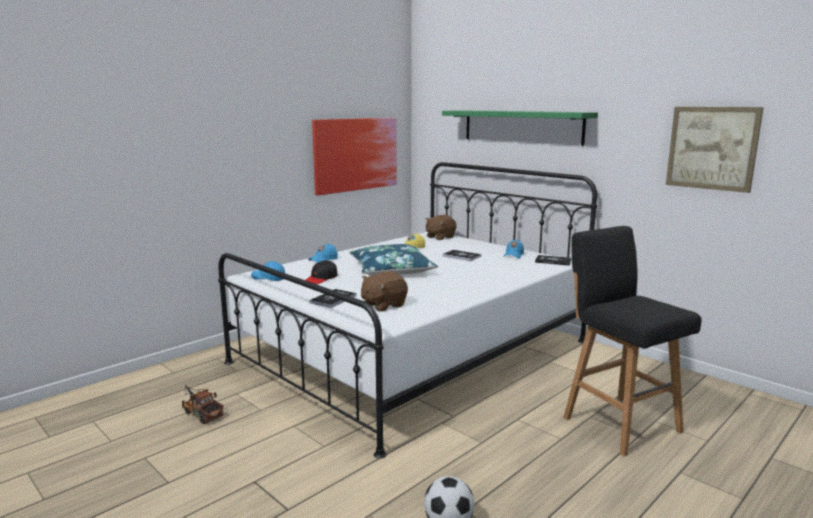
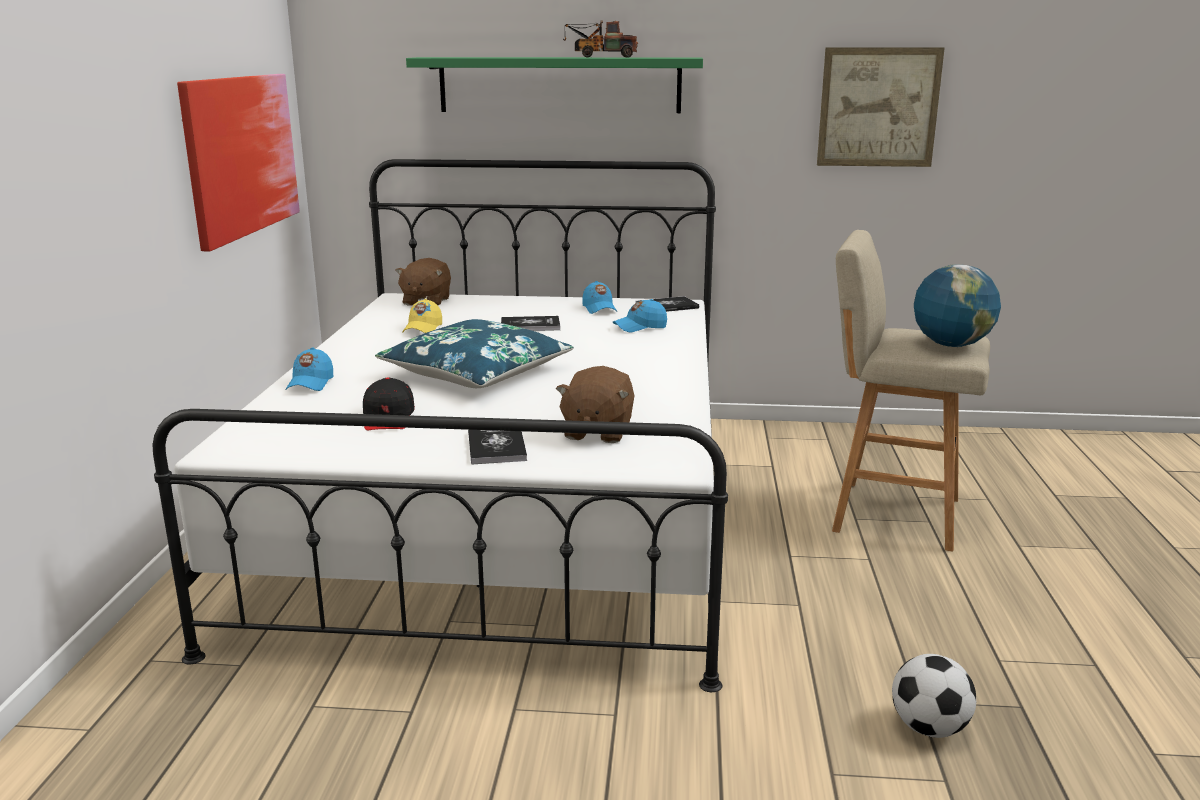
camera: 40 degrees left, 5 degrees up
(201, 413) = (302, 773): toy truck -> toy truck (600, 57)
(268, 277) = (279, 442): blue cap -> blue cap (640, 327)
(618, 423) = (890, 513): black stool -> beige stool
(648, 311) = (951, 345): none -> globe

